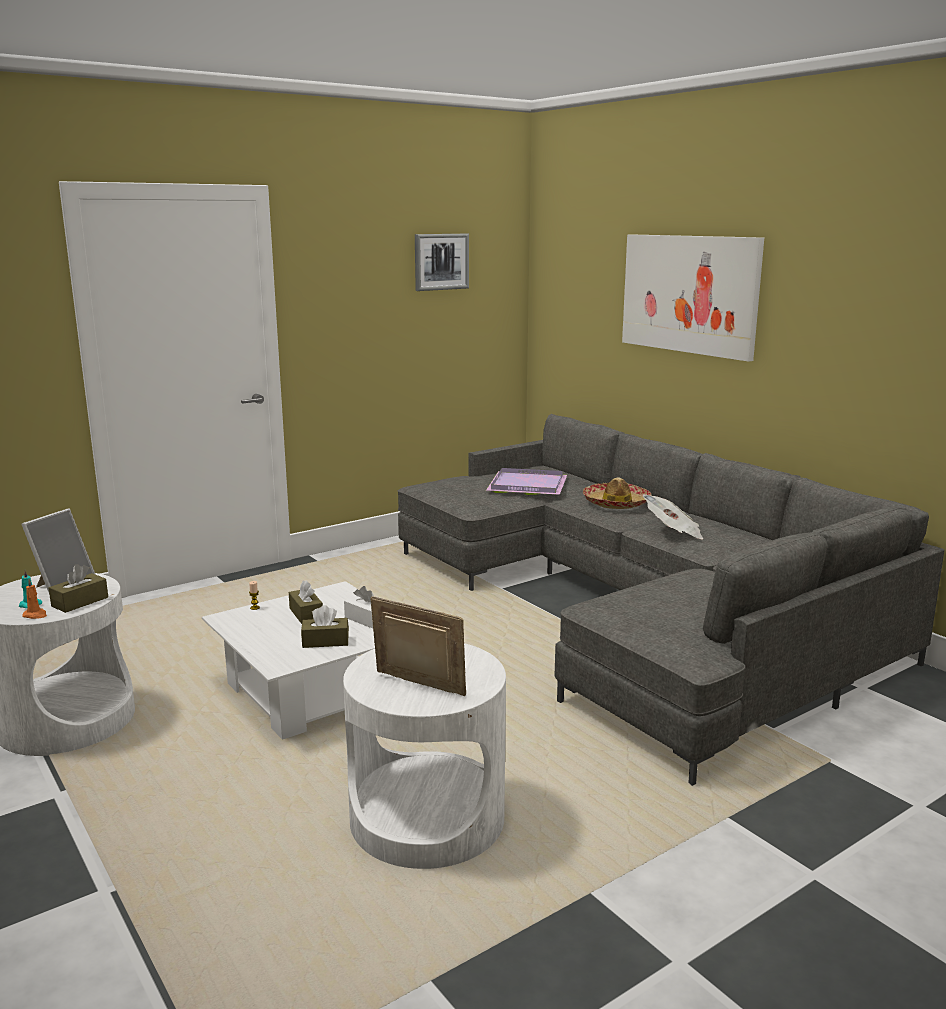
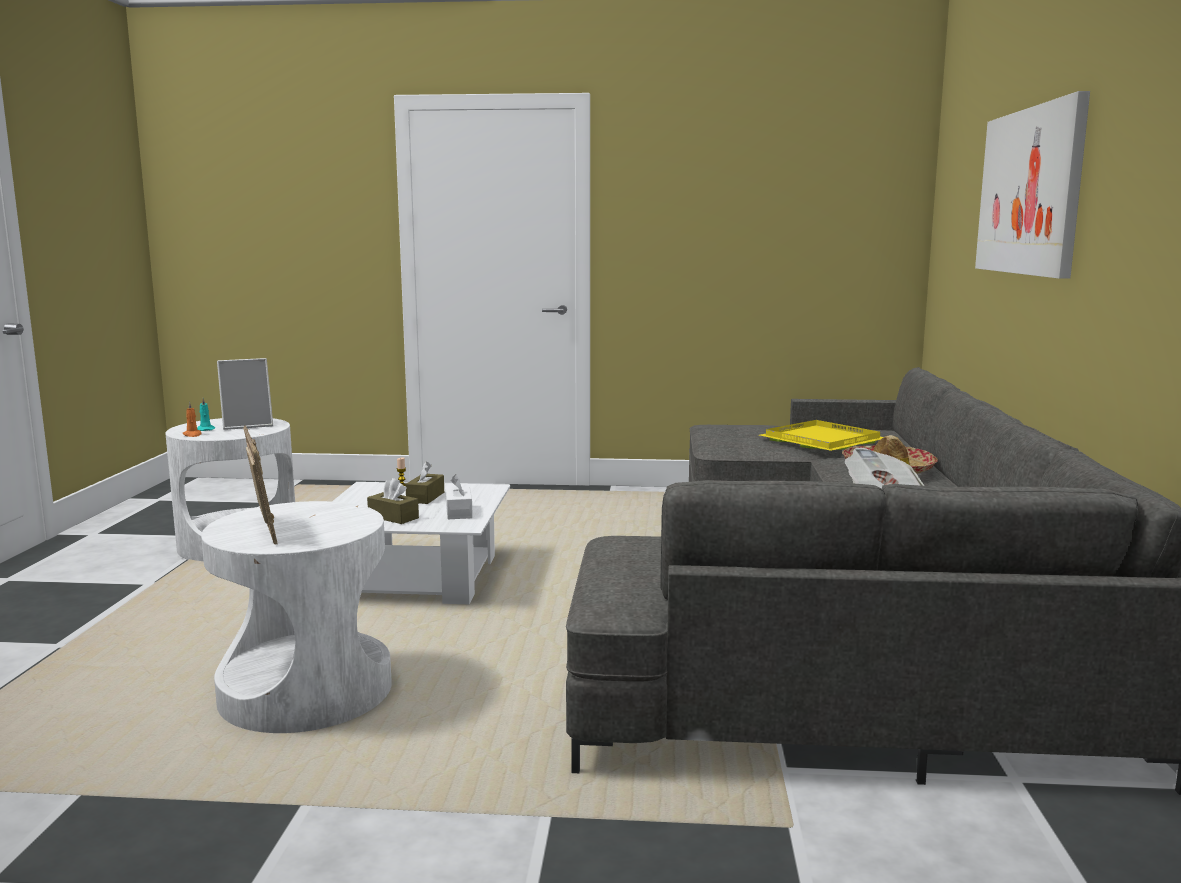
camera: 40 degrees right, 5 degrees down
(80, 602) = (233, 434): brown tissue box -> none
(441, 261) = (799, 176): picture -> none
(529, 485) = (824, 440): purple tray -> yellow tray

